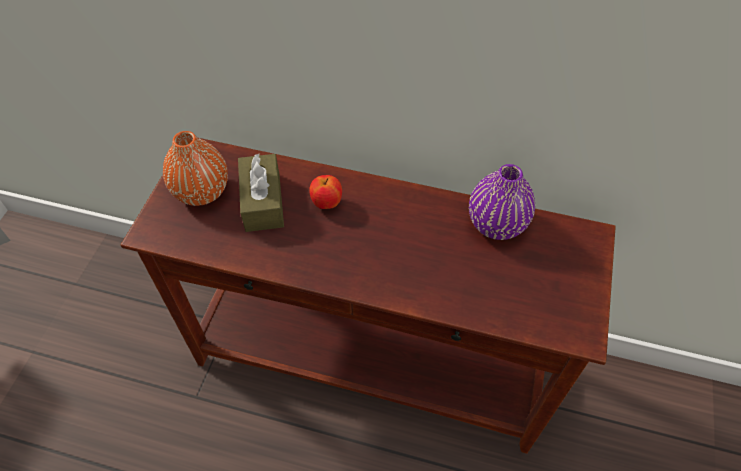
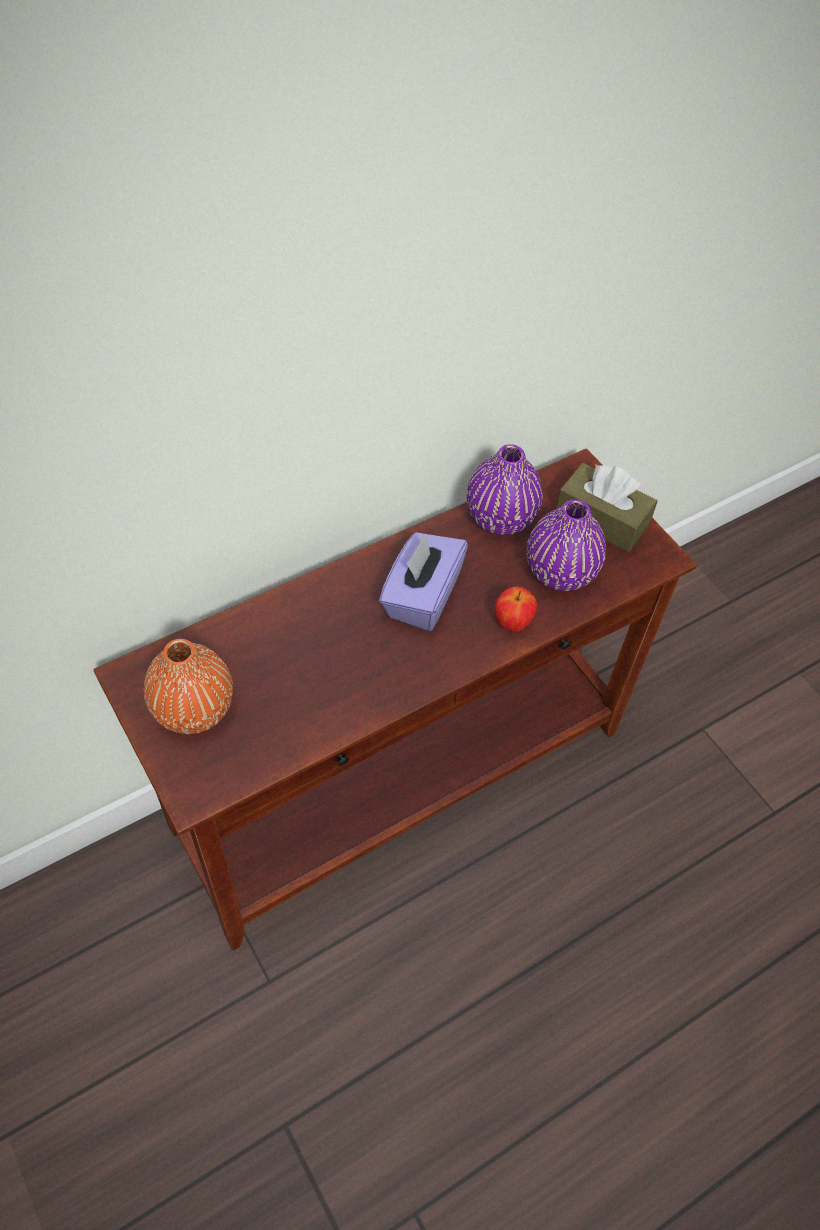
camera: 50 degrees left, 0 degrees up
(263, 202) = (271, 667): brown tissue box -> brown tissue box (601, 519)
(326, 203) = (335, 618): apple -> apple (512, 623)
(388, 230) = (421, 597): none -> purple tissue box
(495, 286) = (560, 572): none -> purple vase

